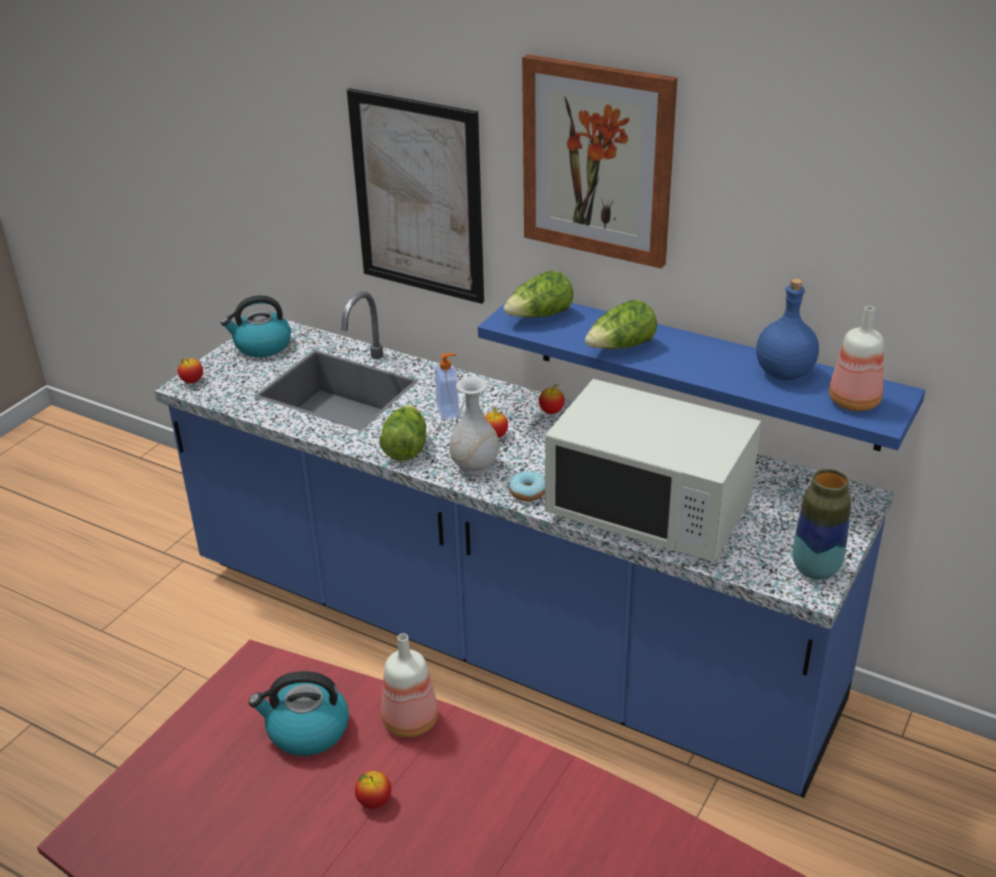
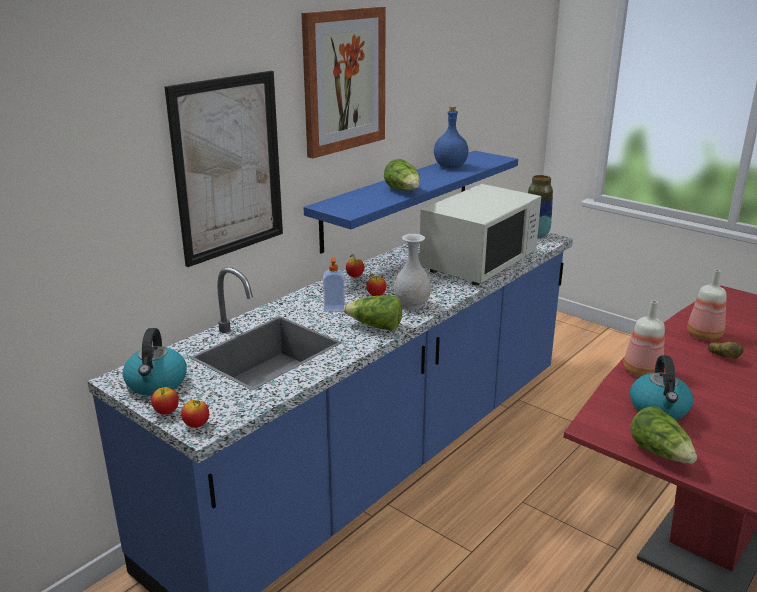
camera: 80 degrees left, 10 degrees down
(374, 801) = (714, 387): apple -> apple (166, 412)
(477, 830) = (724, 357): none -> potato
(528, 492) = (448, 291): donut -> none
(539, 316) = (349, 204): lettuce -> lettuce (660, 453)
(855, 401) = (483, 160): bottle -> bottle (703, 334)

